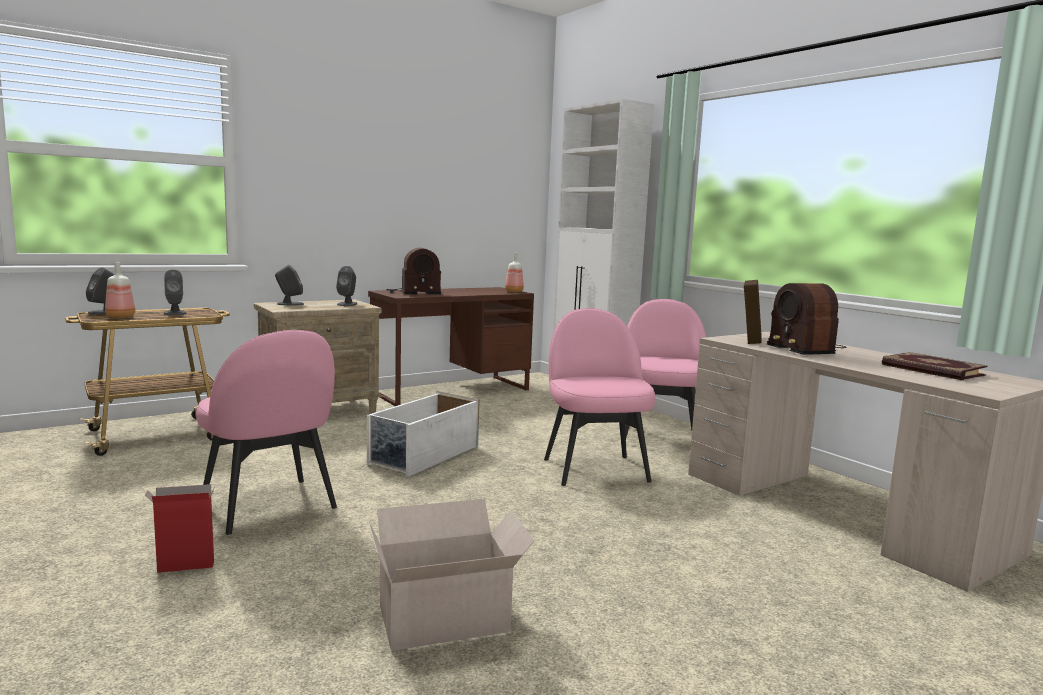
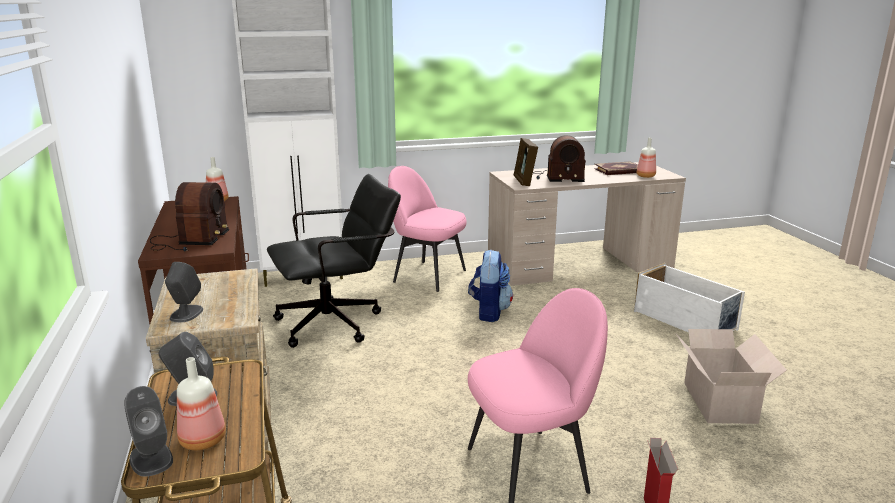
camera: 70 degrees left, 10 degrees up
(347, 304) = (217, 282): grey speaker -> none
(424, 456) = (426, 377): white storage box -> white storage box (685, 321)
(507, 418) = (338, 322): none -> black office chair
(594, 469) = (489, 312): pink chair -> backpack
(750, 339) = (524, 181): picture frame -> picture frame turned 135 degrees counterclockwise
(934, 380) = (646, 176): none -> bottle

